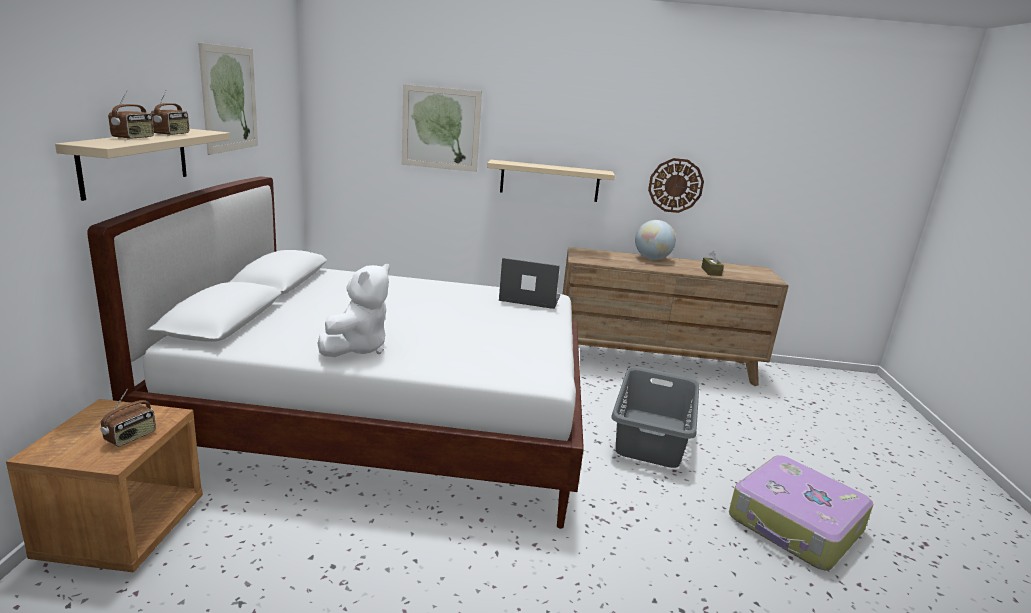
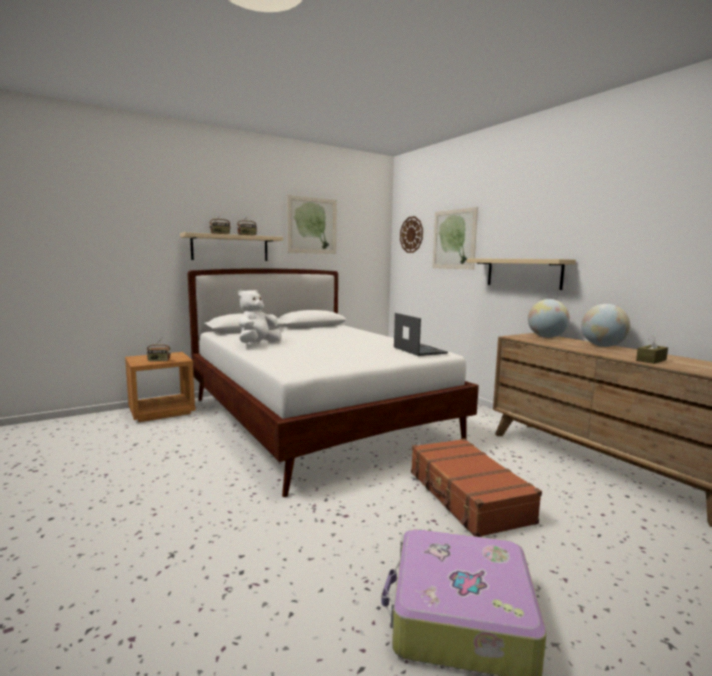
camera: 55 degrees right, 10 degrees down
(357, 348) = (258, 344): white plush toy -> white plush toy turned 135 degrees clockwise
(596, 254) = (546, 337): none -> globe
(652, 437) = (467, 497): grey laundry basket -> brown suitcase
(675, 185) = (642, 269): wall clock -> wall clock (411, 234)

